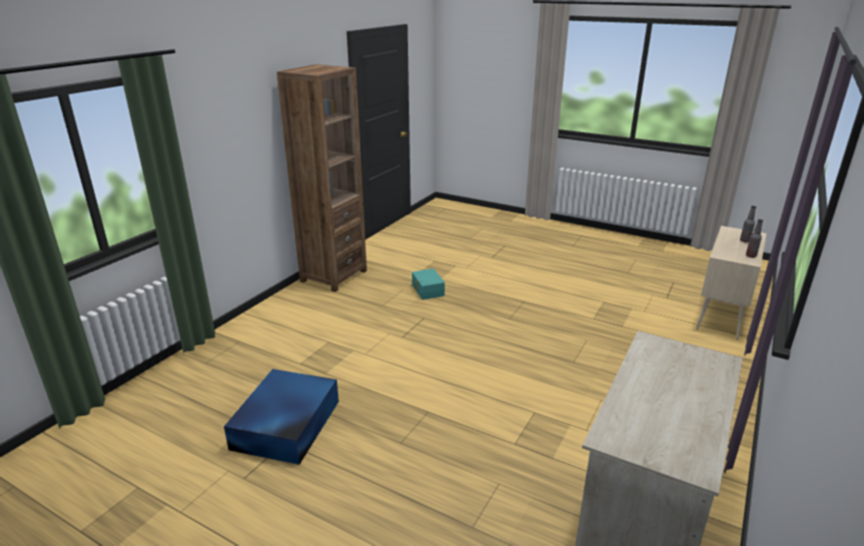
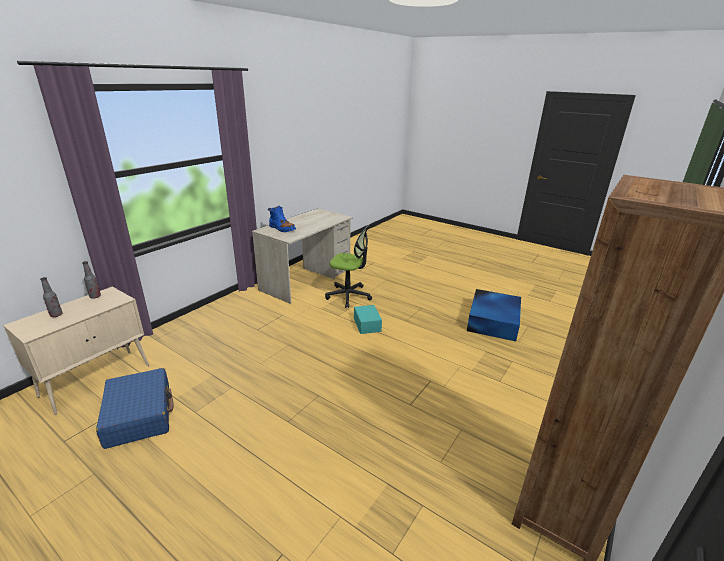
camera: 175 degrees left, 0 degrees up
(427, 290) = (407, 455): turquoise storage box -> turquoise storage box (368, 324)
(536, 461) = (348, 296): none -> office chair
(644, 297) = (139, 415): none -> blue suitcase
(693, 369) = (282, 229): none -> blue boot

